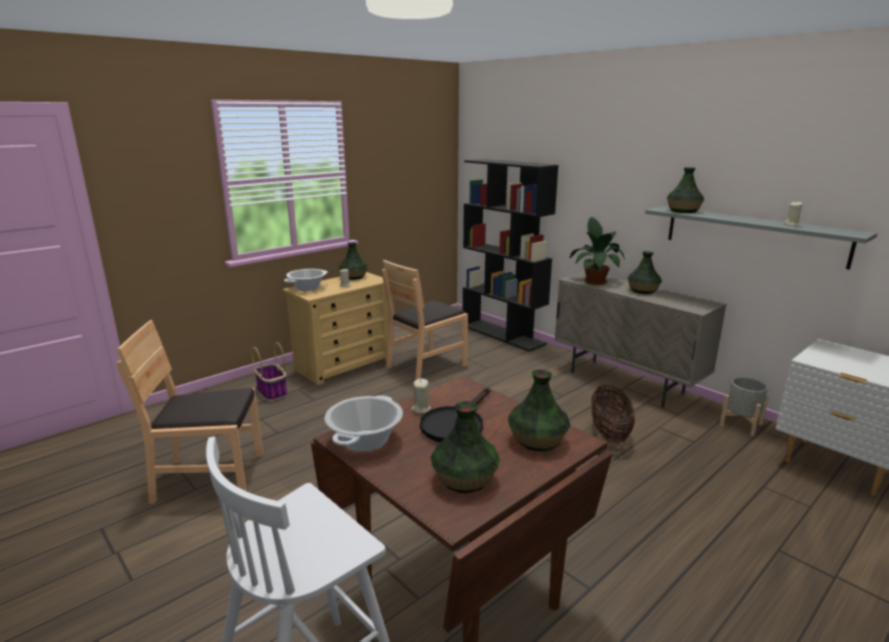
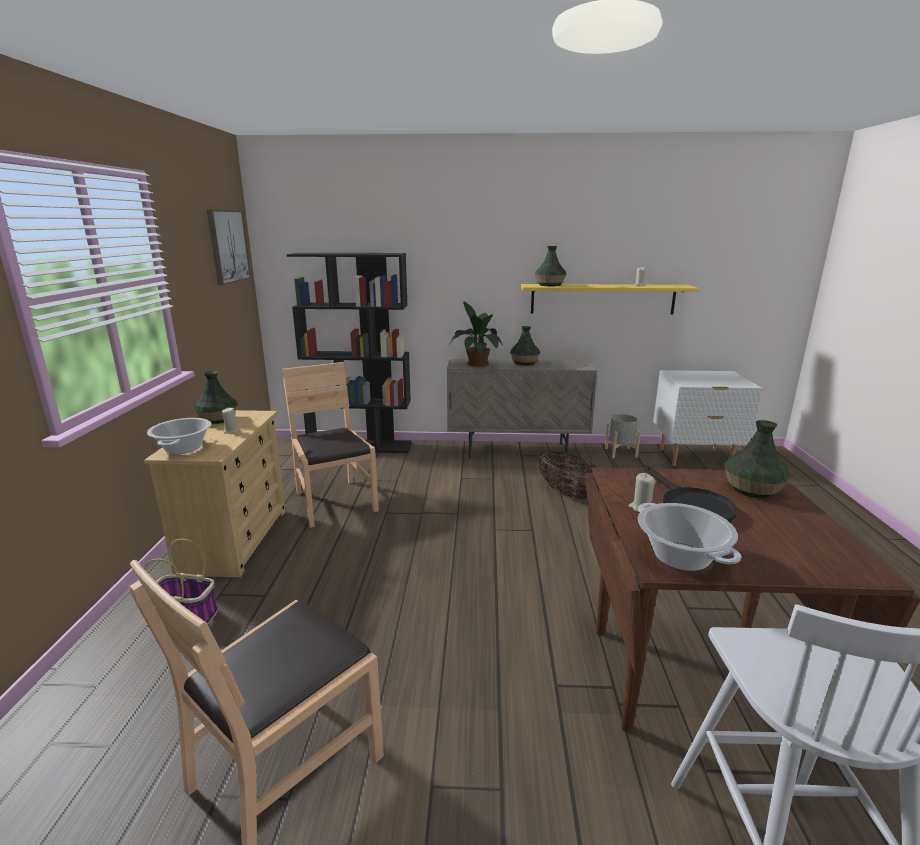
camera: 45 degrees left, 0 degrees up
(426, 151) = (228, 246): none -> picture
(426, 365) = (334, 502): brown chair -> brown chair turned 150 degrees clockwise
(465, 479) = (800, 540): vase -> none
(753, 235) = (602, 299): grey shelf -> yellow shelf

